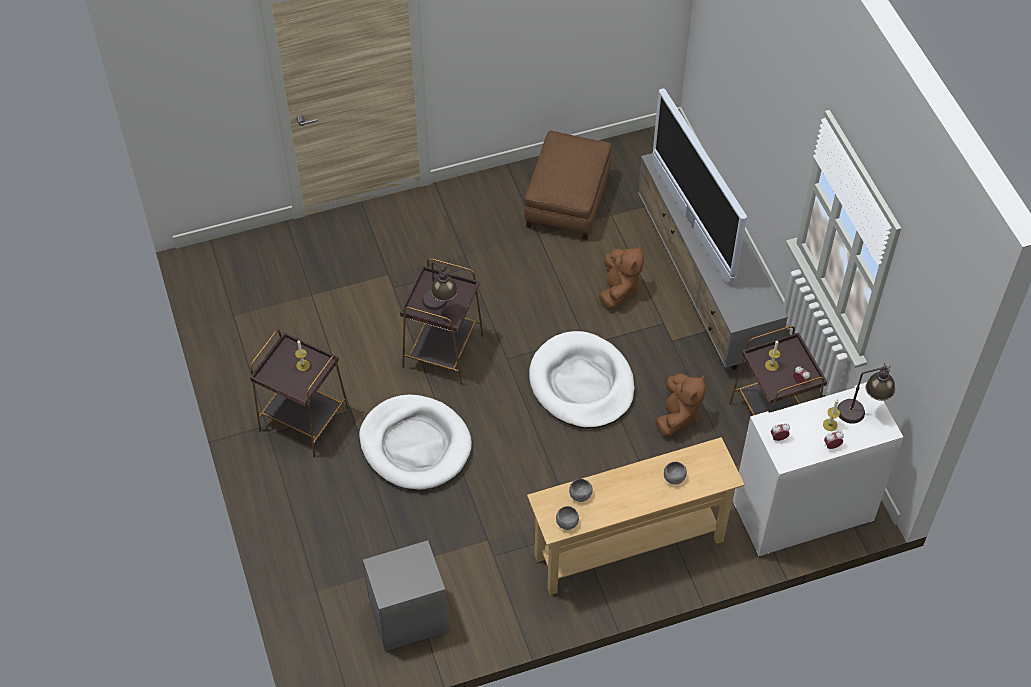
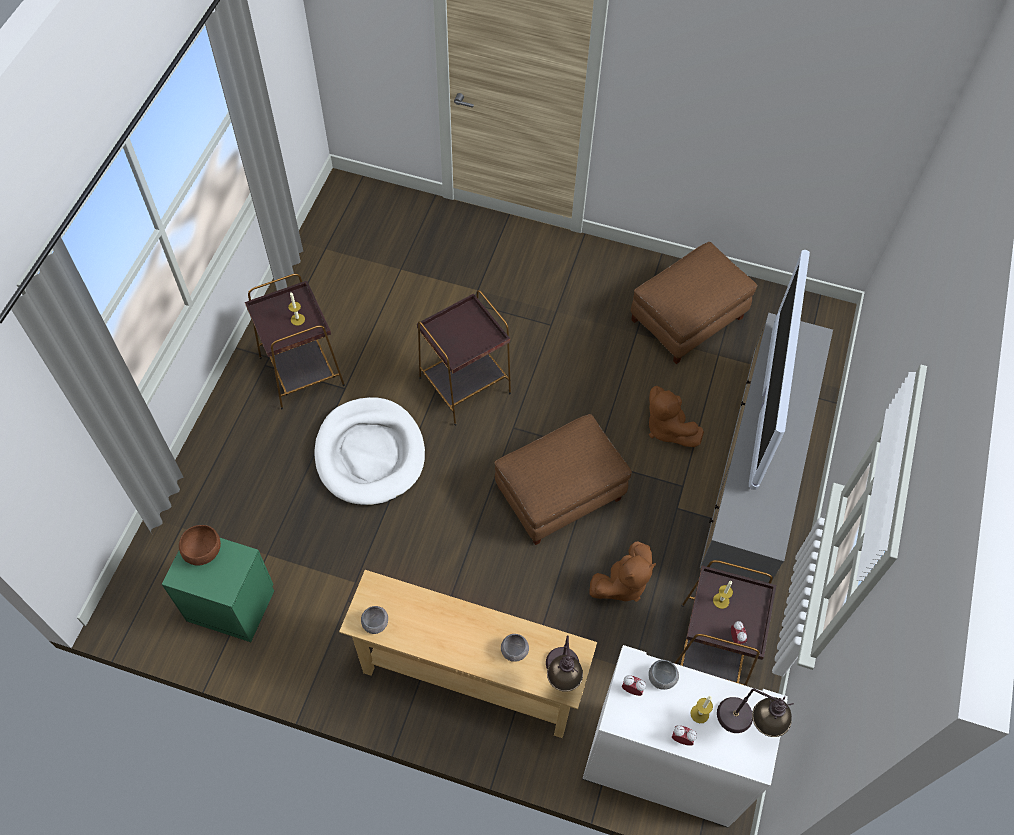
camera: 35 degrees right, 5 degrees up
(389, 568) = (203, 552): none -> brown bowl
(406, 616) = (230, 603): grey nightstand -> green nightstand
(440, 307) = (457, 340): table lamp -> table lamp (562, 676)
(580, 495) = (411, 604): grey bowl -> grey bowl (661, 678)
(582, 384) = (559, 494): white dog bed -> brown ottoman
(618, 289) = (667, 428): brown plush toy -> brown plush toy turned 105 degrees clockwise

